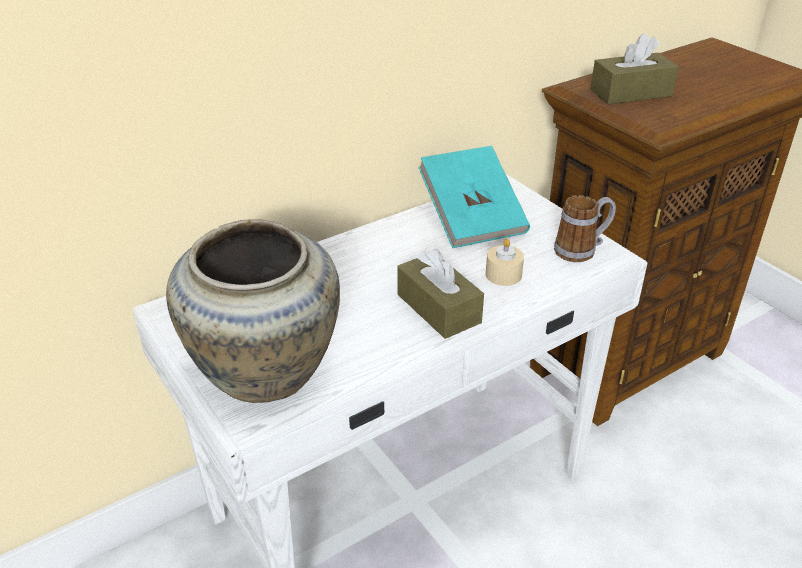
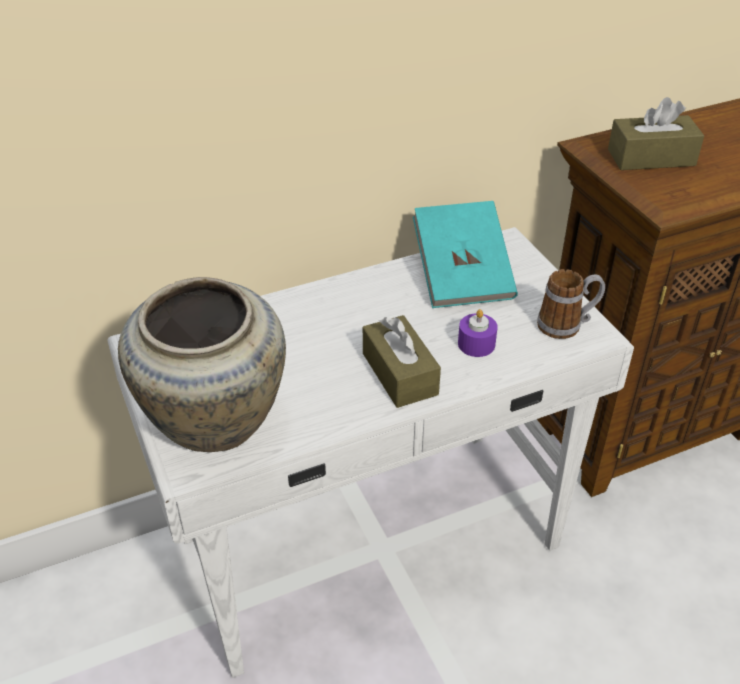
camera: 10 degrees right, 5 degrees up
(503, 275) = (476, 344): beige candle -> purple candle

